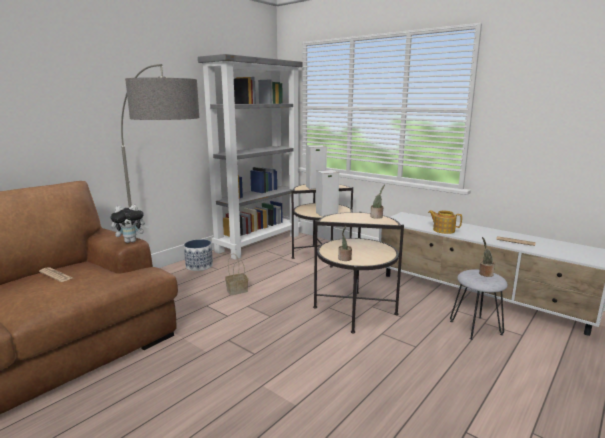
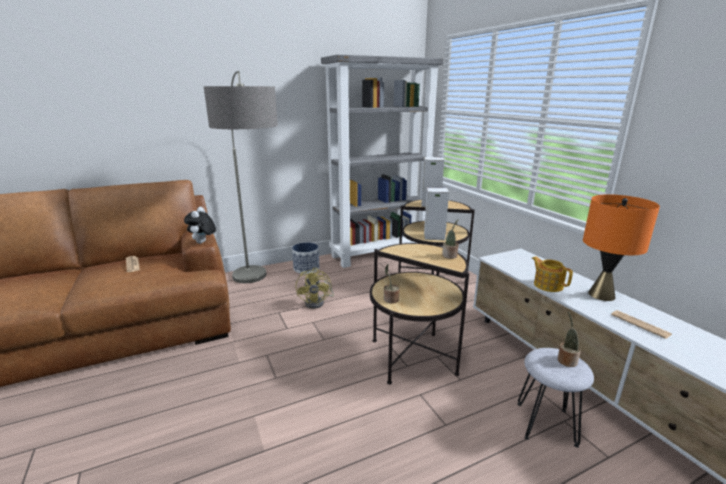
camera: 25 degrees right, 5 degrees up
(131, 241) = (203, 243): plush toy -> plush toy turned 90 degrees clockwise
(237, 290) = (318, 302): basket -> yellow fan
(479, 230) = (602, 295): none -> orange table lamp

